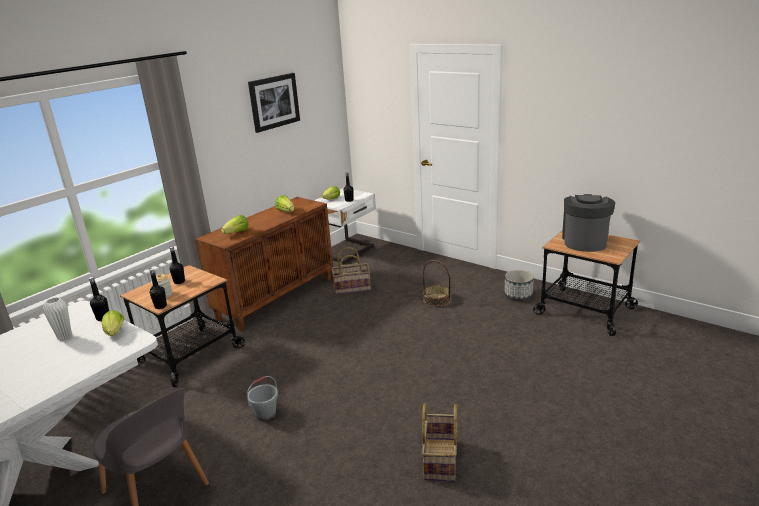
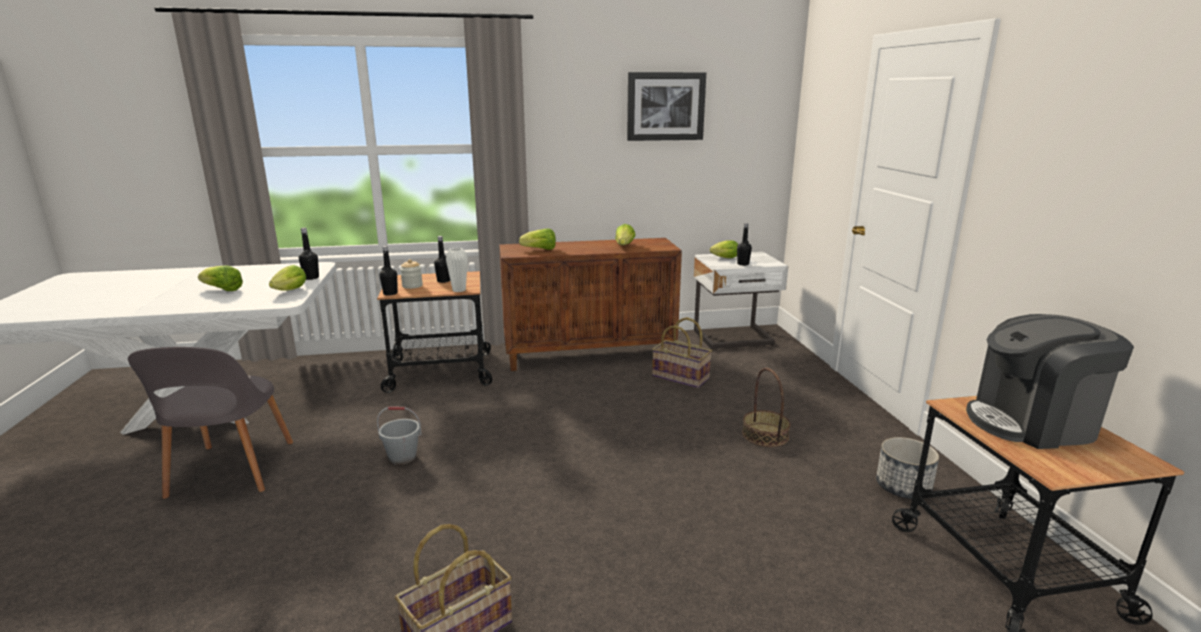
camera: 40 degrees right, 5 degrees down
(49, 358) = (222, 290): none -> lettuce
(65, 337) = (263, 281): white vase -> white vase (459, 290)
(584, 241) = (1032, 423): coffee machine -> coffee machine turned 150 degrees counterclockwise

